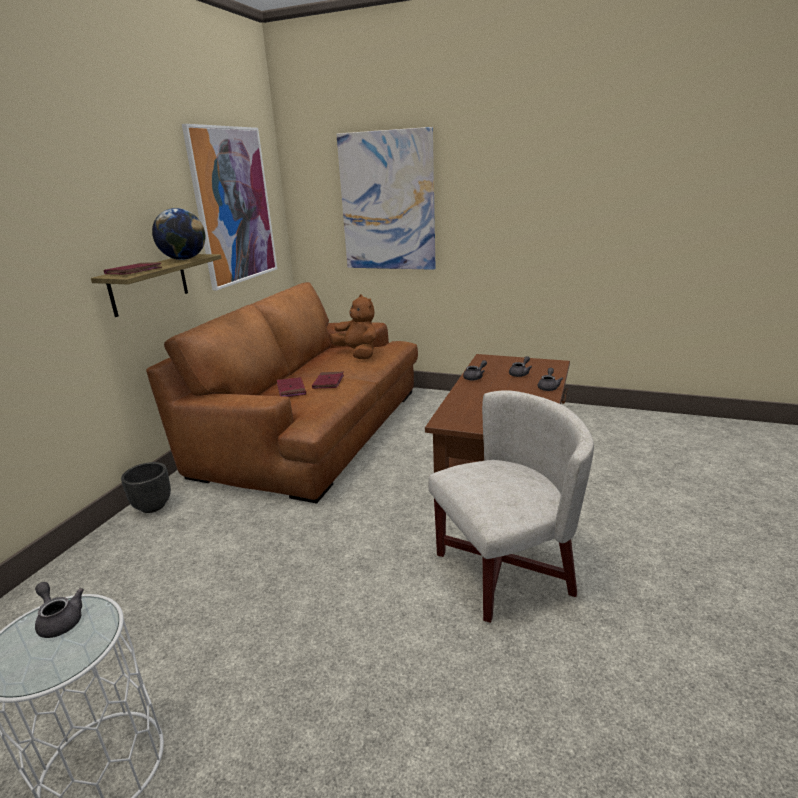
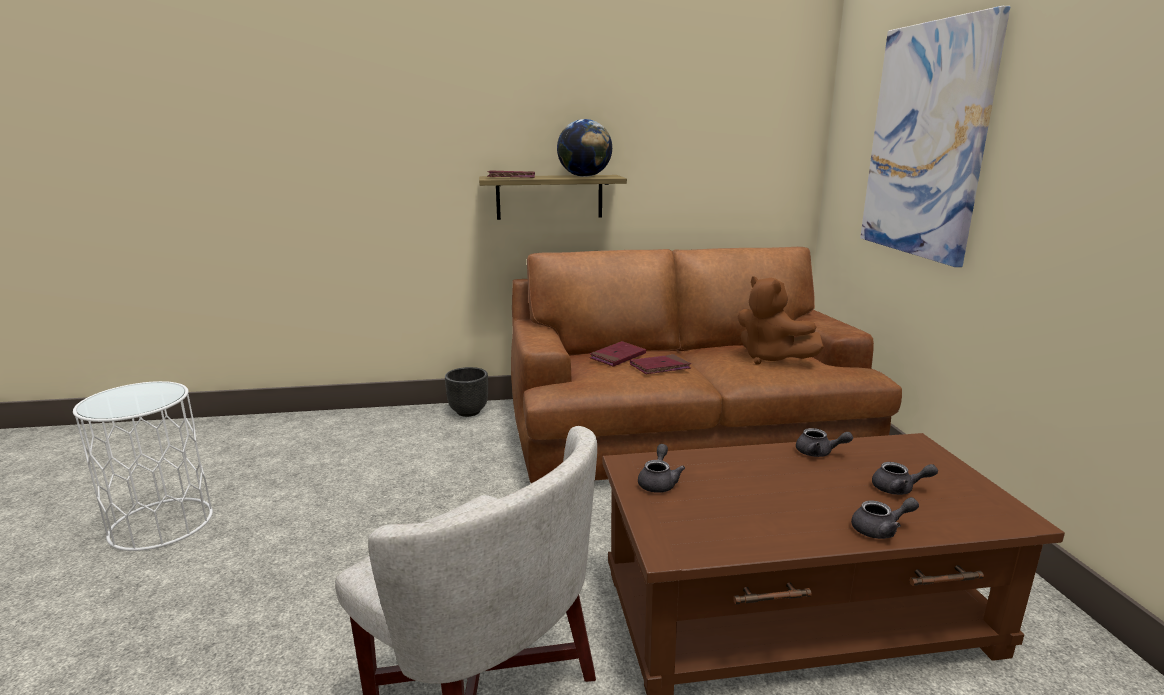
camera: 60 degrees right, 5 degrees down
(59, 620) = (155, 393): grey teapot -> grey teapot (658, 482)
(233, 206) = (713, 129): picture -> none
(358, 354) = (770, 358): brown plush toy -> brown plush toy turned 120 degrees clockwise

